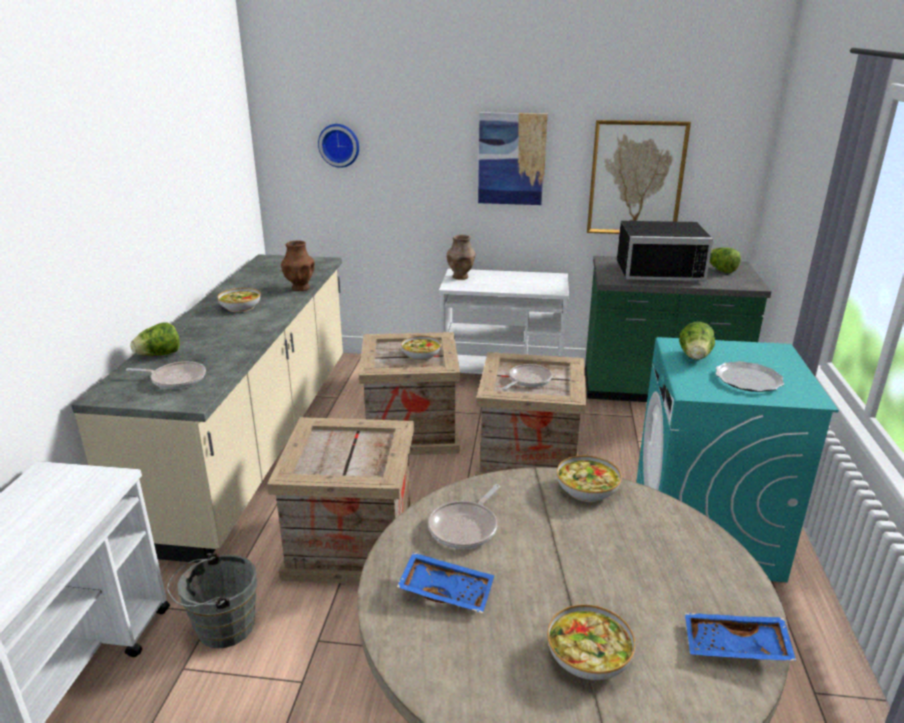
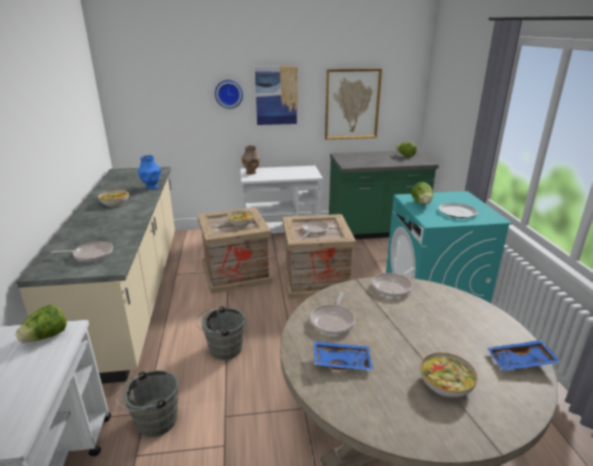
camera: 15 degrees left, 0 degrees up
(159, 355) = (70, 240): lettuce -> lettuce (46, 337)
(300, 288) = (152, 187): brown vase -> blue vase
(339, 145) = (161, 91): wall clock -> wall clock (228, 94)
(350, 542) = (223, 349): crate -> grey bucket
(587, 489) = (393, 287): bowl -> frying pan
(658, 270) = (372, 158): black microwave -> none

